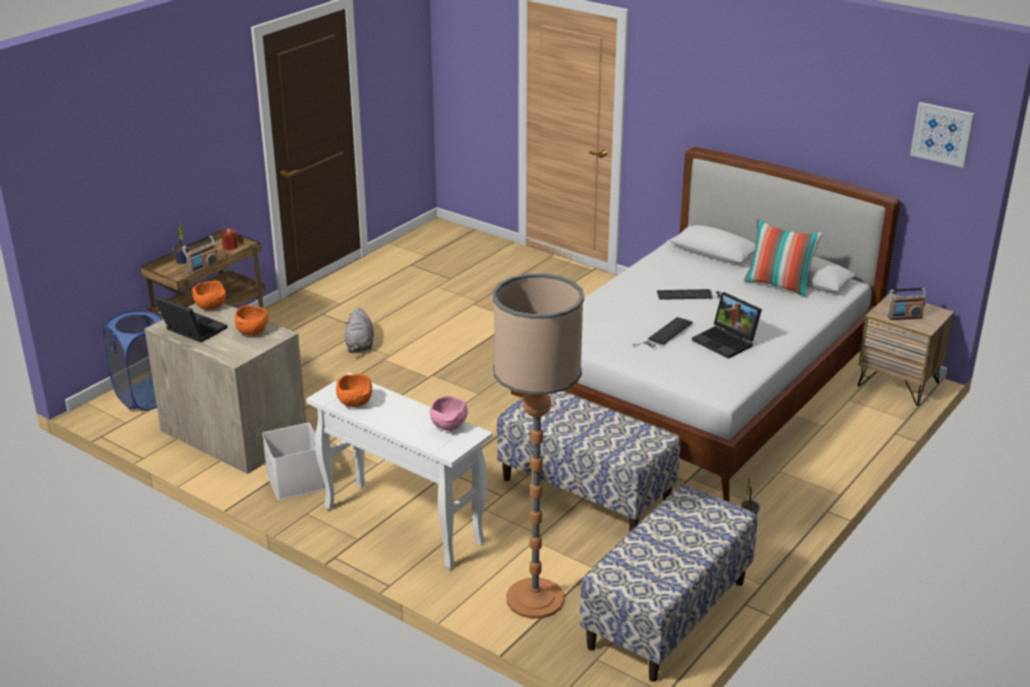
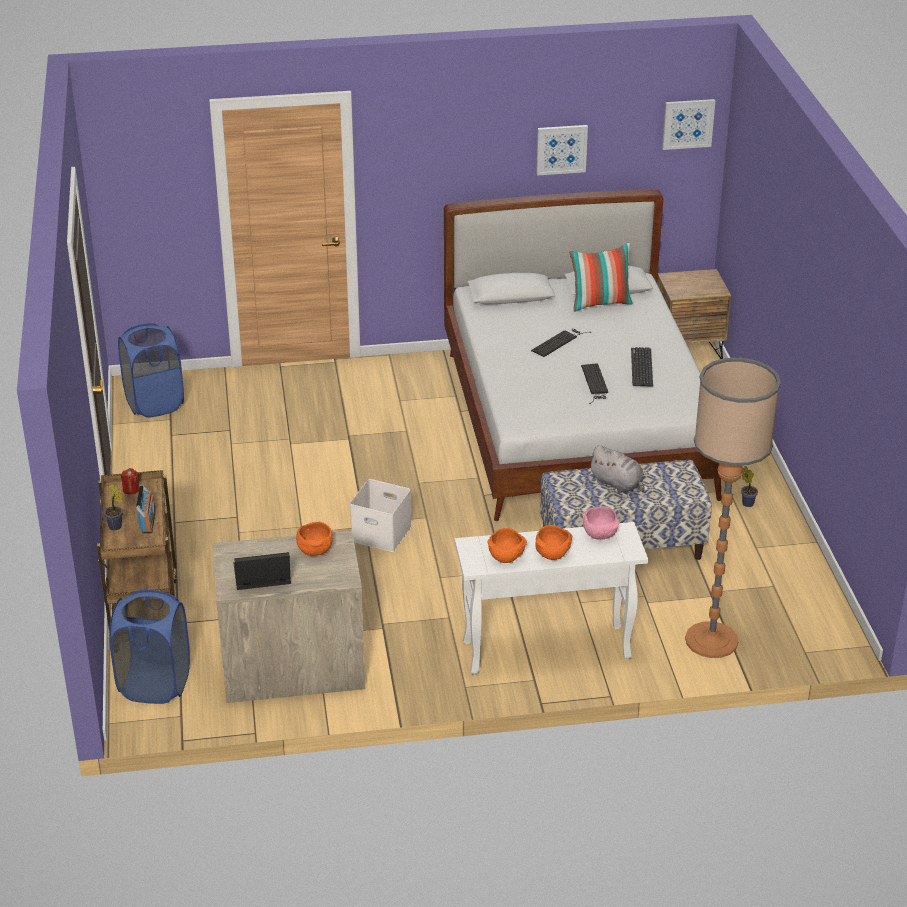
camera: 45 degrees left, 5 degrees up
(212, 307) = (235, 550): orange bowl -> orange bowl (552, 554)
(297, 481) = (414, 669): white storage box -> white storage box (382, 533)
(360, 346) = (260, 532): grey plush toy -> grey plush toy (618, 484)
(433, 243) = (155, 404): none -> blue laundry basket
(667, 615) = (799, 597): bench -> none
(727, 341) = (641, 367): laptop -> keyboard
(808, 124) = (561, 149): none -> picture
(904, 317) = (695, 289): radio -> none

